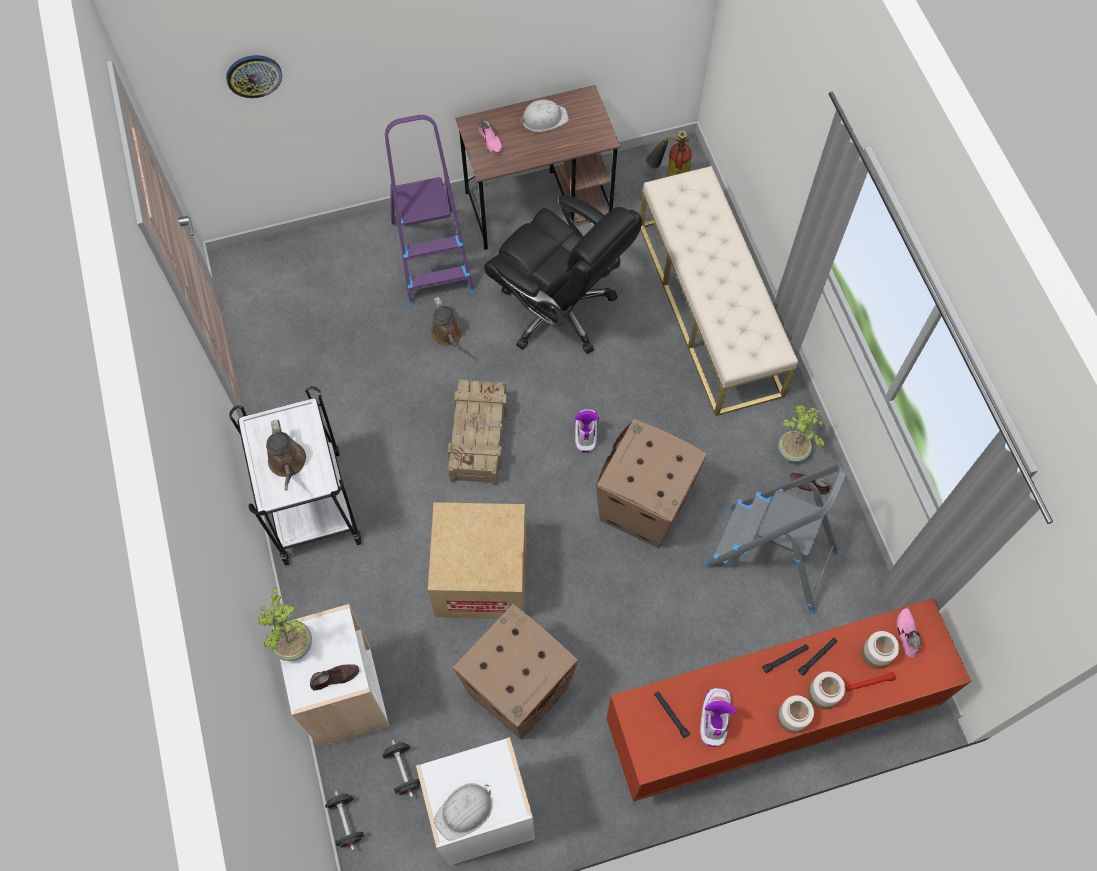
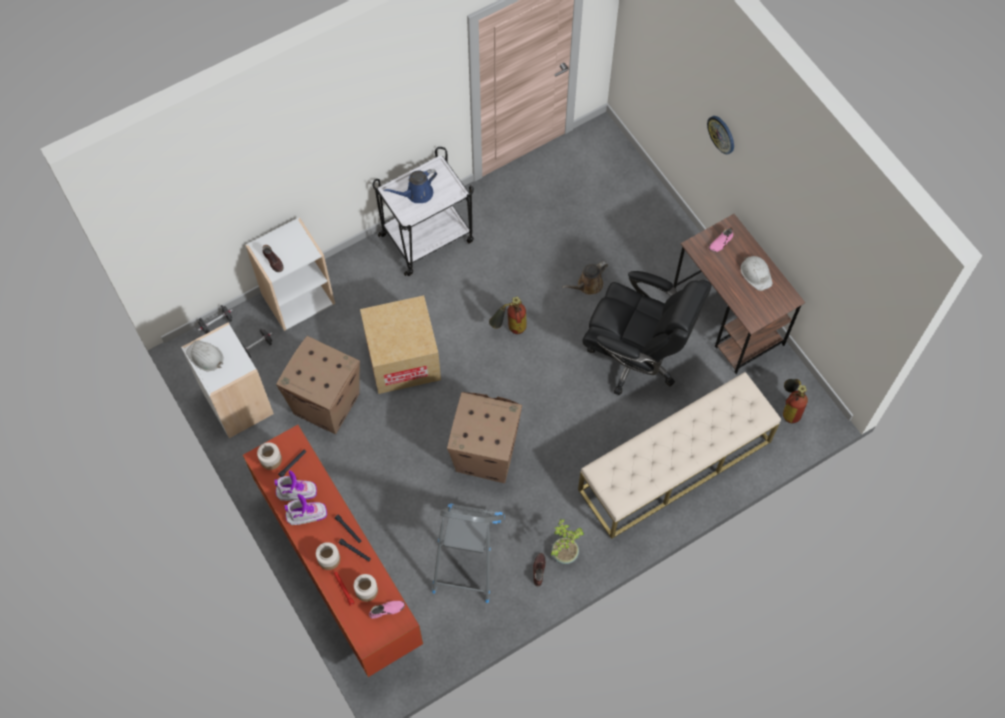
camera: 75 degrees right, 0 degrees up
(254, 75) = (664, 56): wall clock -> wall clock (721, 134)
(288, 463) = (417, 194): brown watering can -> blue watering can
(294, 643) = (290, 232): potted plant -> none
(432, 257) = (652, 256): purple step ladder -> none
(479, 437) = (510, 329): crate -> fire extinguisher
(558, 309) = (636, 355): black office chair -> black office chair turned 90 degrees counterclockwise
(585, 432) = (535, 400): boot -> boot (306, 514)
(792, 717) = (307, 541): jar -> jar (270, 459)

